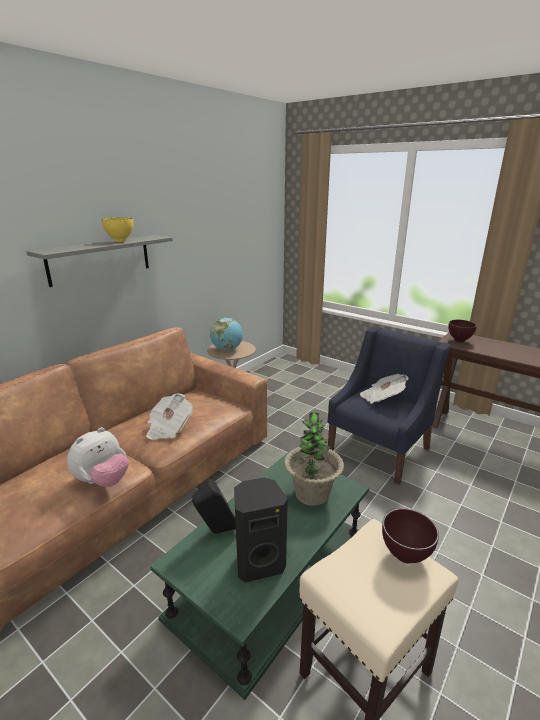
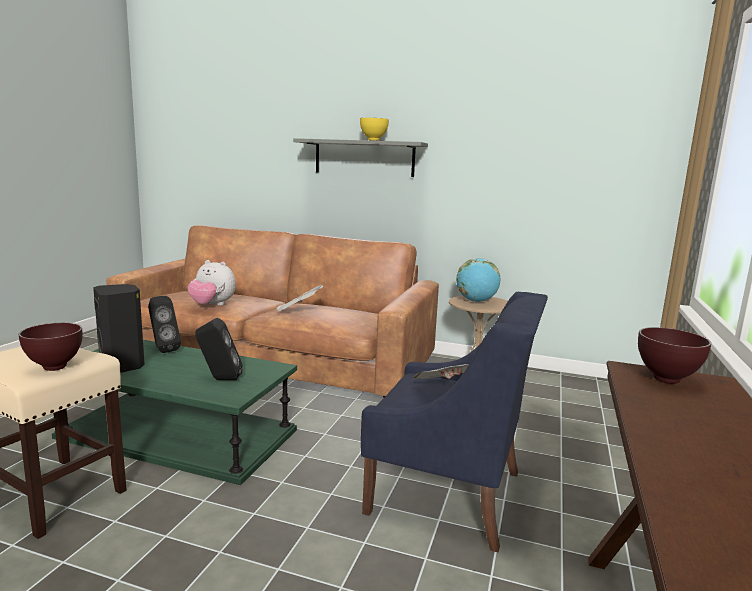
camera: 70 degrees right, 10 degrees down
(312, 493) = (219, 379): potted plant -> black speaker

